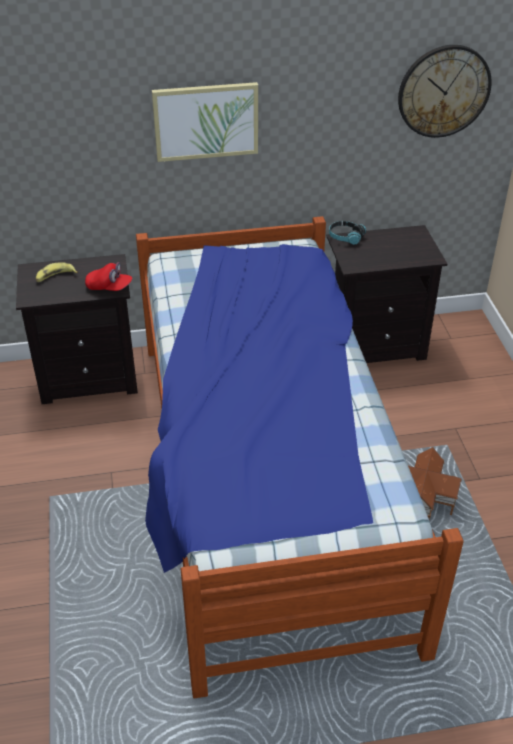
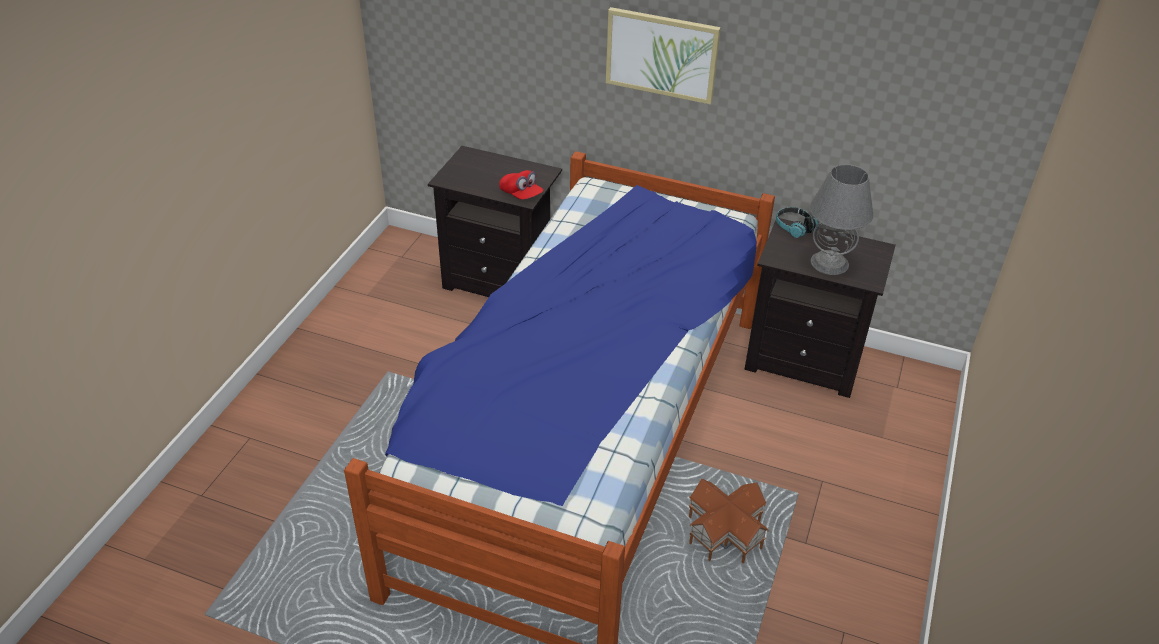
camera: 30 degrees right, 0 degrees up
(55, 277) = (483, 168): banana -> none
(393, 255) = (829, 263): none -> grey table lamp
(443, 91) = (939, 94): wall clock -> none

